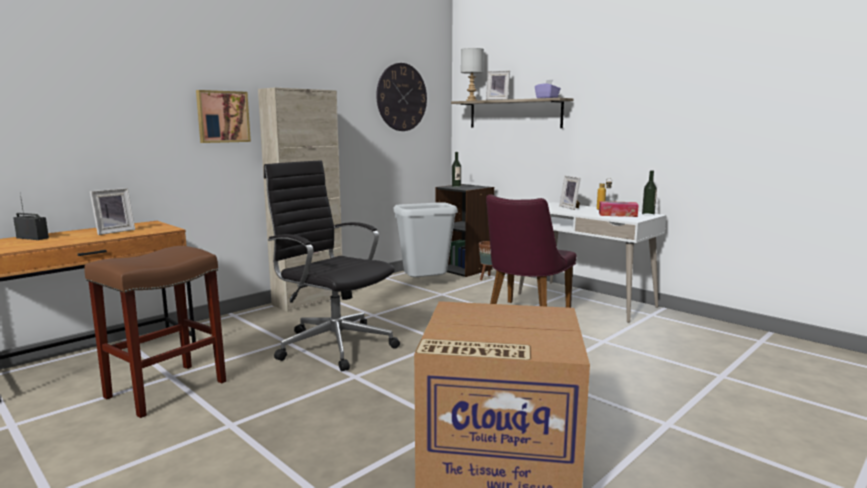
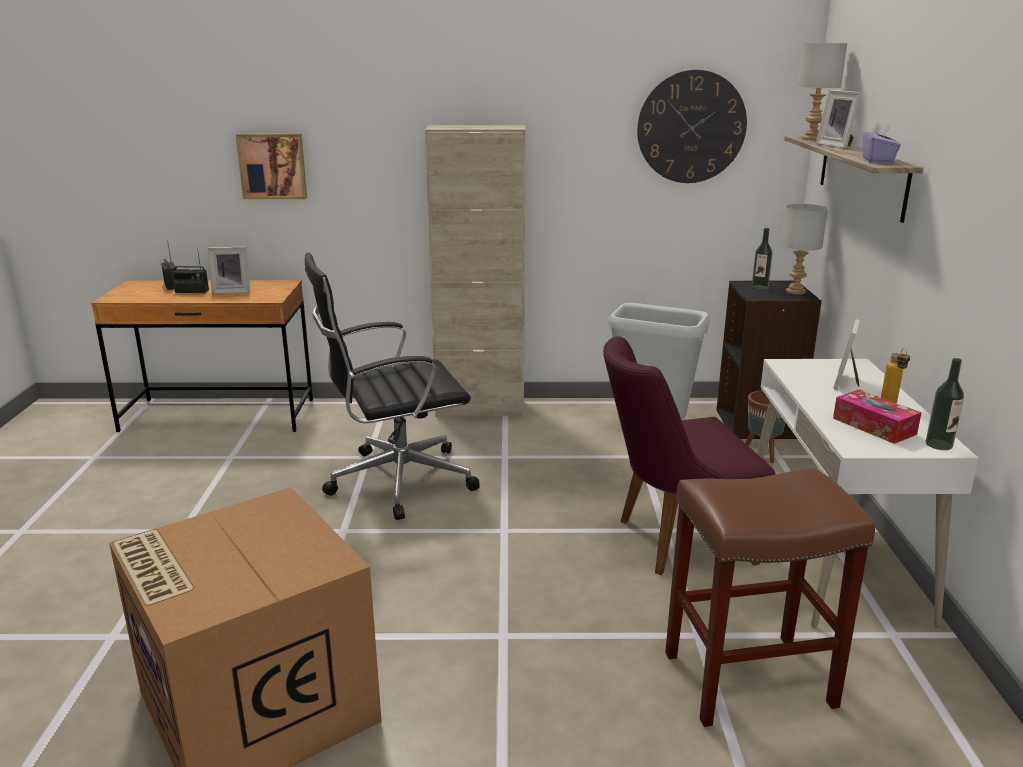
camera: 45 degrees right, 10 degrees up
(71, 237) = (192, 291): none -> radio
(165, 390) = (206, 470): brown stool -> brown stool (747, 680)
(222, 116) = (384, 161): picture -> picture (273, 166)
(334, 345) = (396, 481): black office chair -> black office chair turned 105 degrees counterclockwise
(475, 186) = (795, 292): none -> grey table lamp

